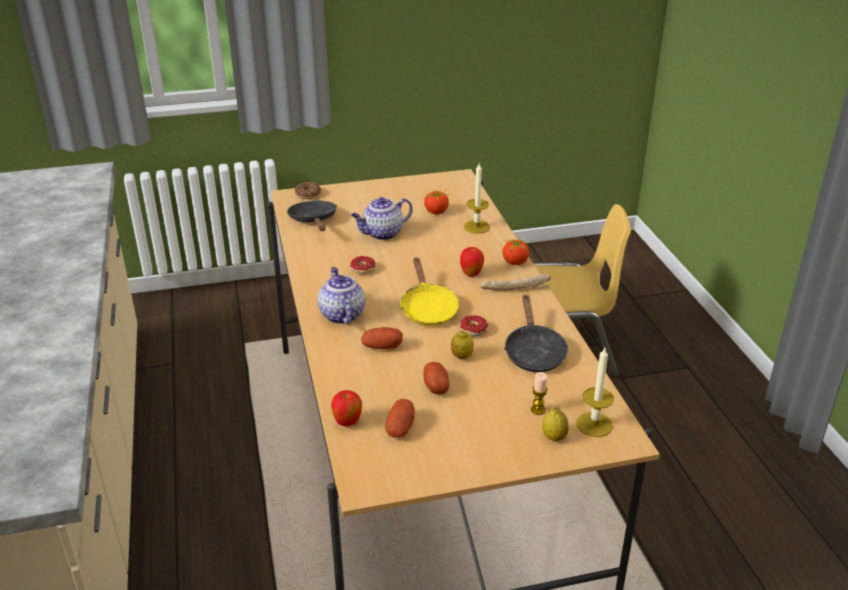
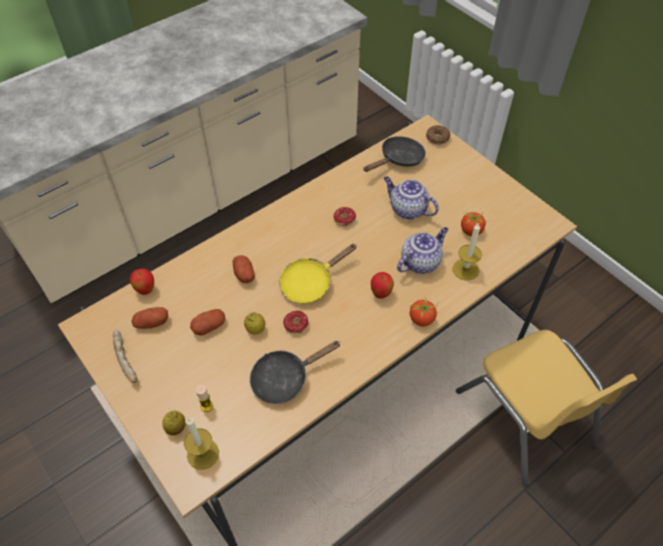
camera: 65 degrees right, 20 degrees up
(341, 314) = (274, 232): teapot -> teapot (420, 262)
(515, 287) = (378, 333): bread -> bread (126, 359)

